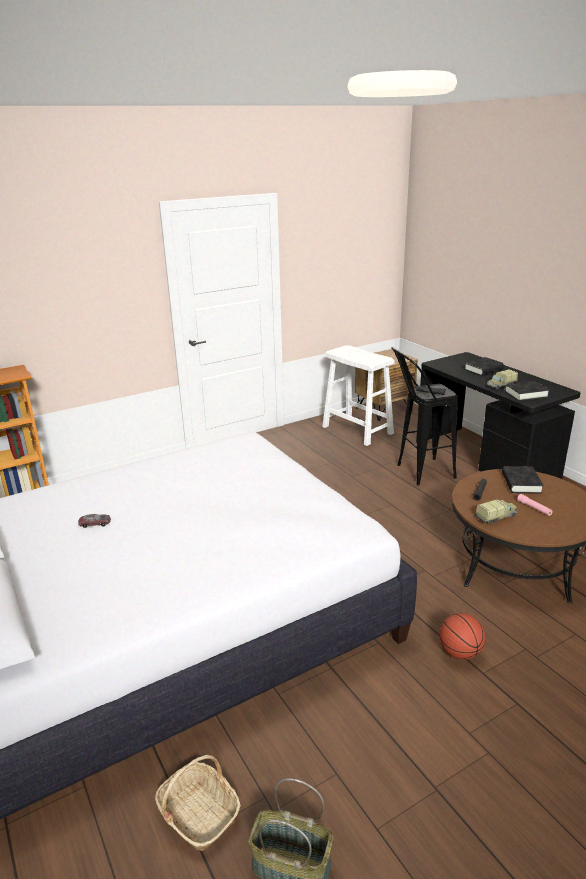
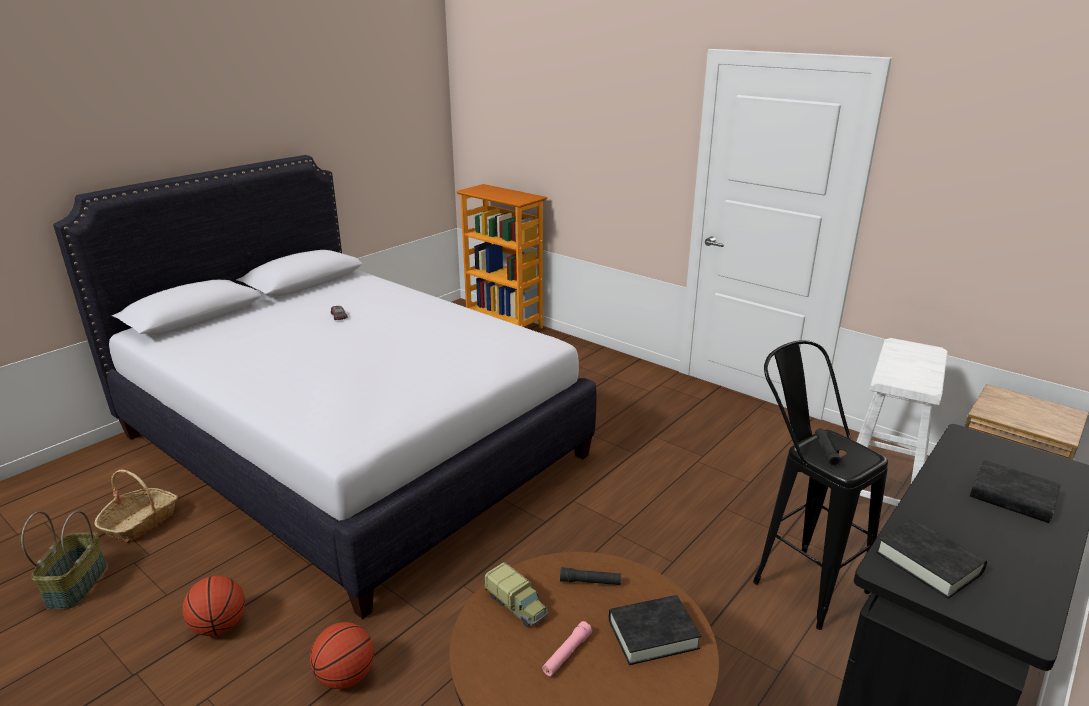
camera: 70 degrees right, 0 degrees up
(391, 728) = (219, 626): none -> basketball
(501, 385) = (943, 525): toy truck -> none

